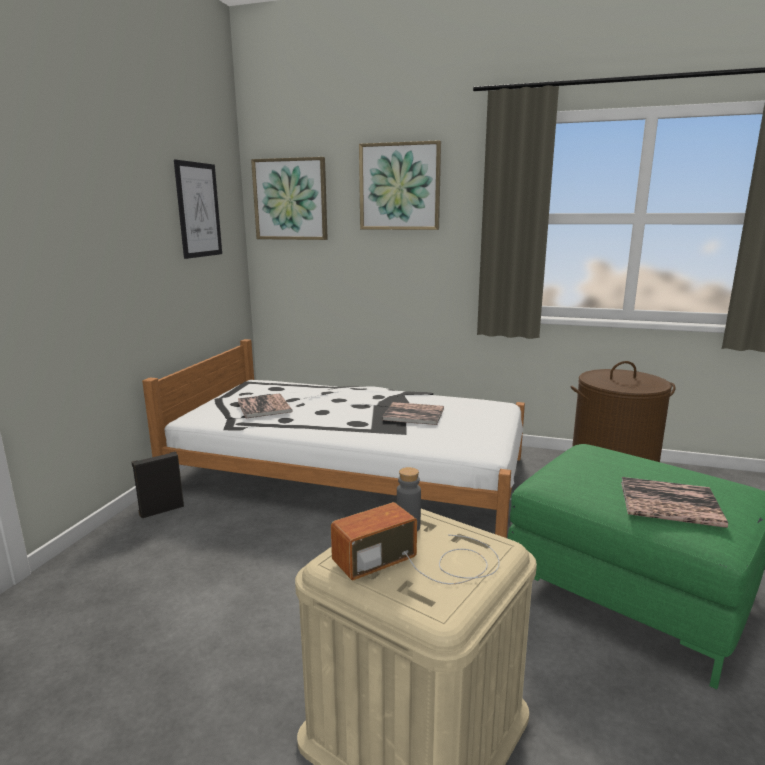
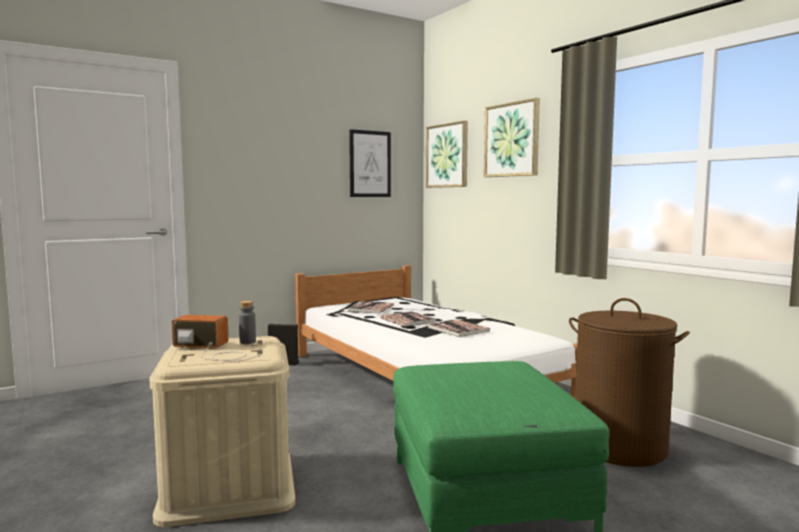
camera: 40 degrees right, 10 degrees down
(669, 503) = (470, 394): book -> book (408, 320)

